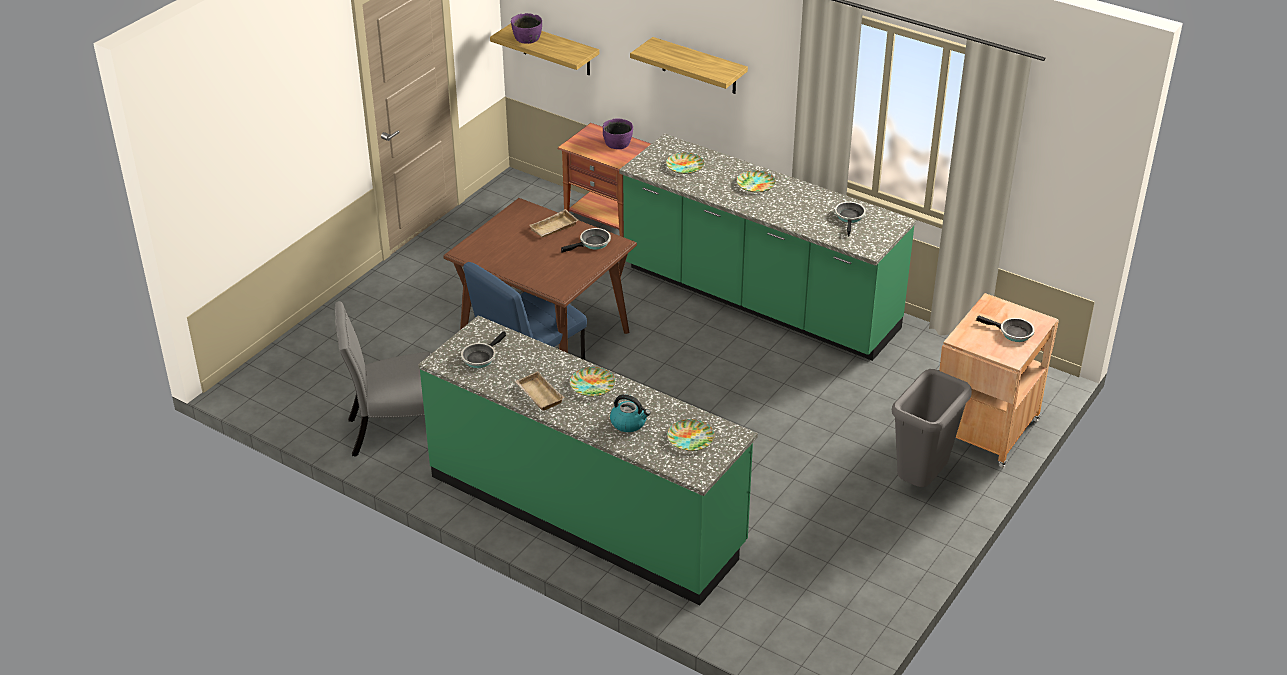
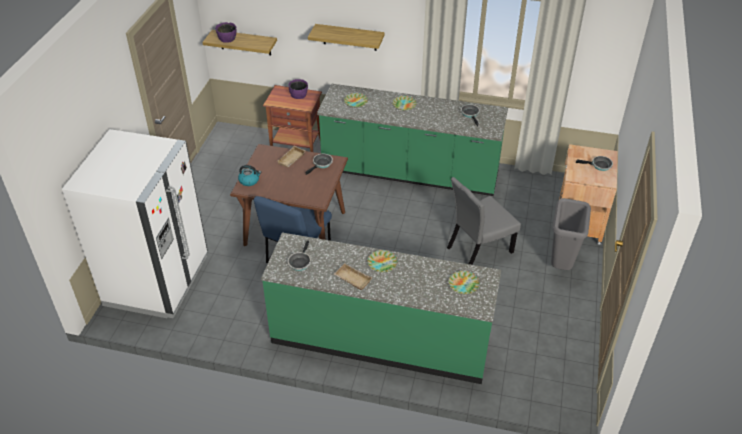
camera: 20 degrees left, 5 degrees up
(320, 361) = (157, 280): none -> white fridge
(396, 432) = (232, 318): grey chair -> grey chair (479, 248)
(629, 423) = (420, 284): kettle -> kettle (249, 181)

